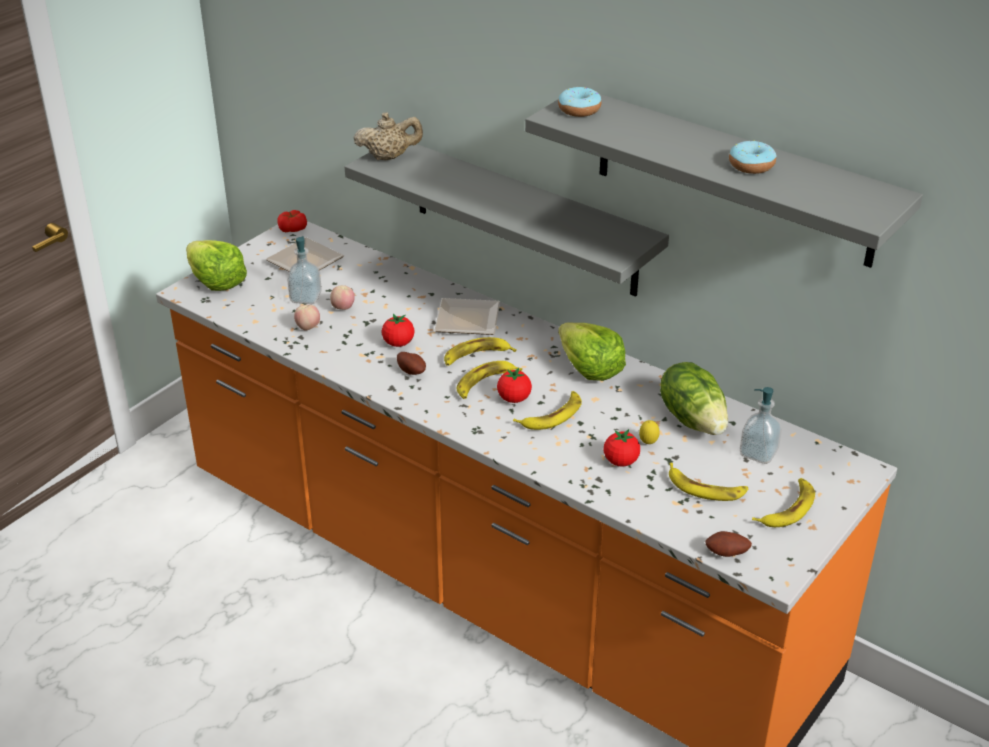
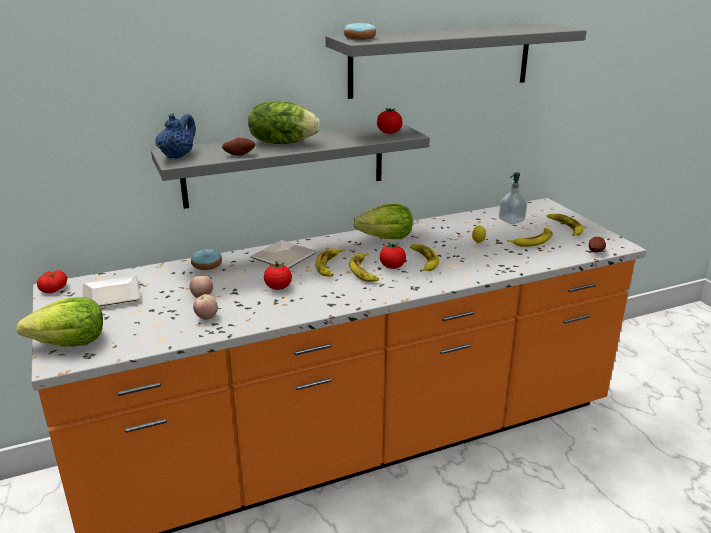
camera: 60 degrees left, 10 degrees down
(305, 297) = (162, 308): soap dispenser -> none
(389, 157) = (178, 156): beige teapot -> blue teapot
(412, 371) = (319, 291): potato -> potato (239, 154)
(621, 461) = (489, 254): tomato -> tomato (389, 133)
(693, 419) = (465, 226): lettuce -> lettuce (282, 142)
(751, 165) = (483, 30): donut -> donut (207, 265)

